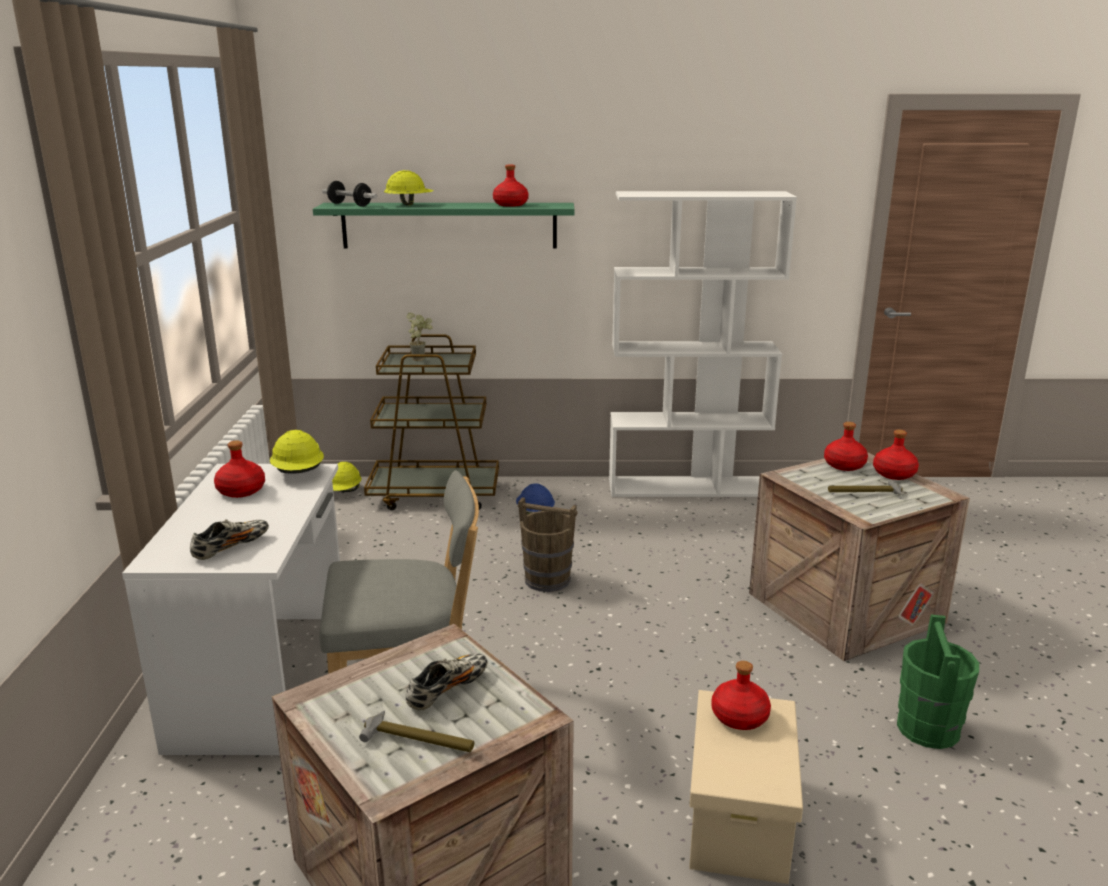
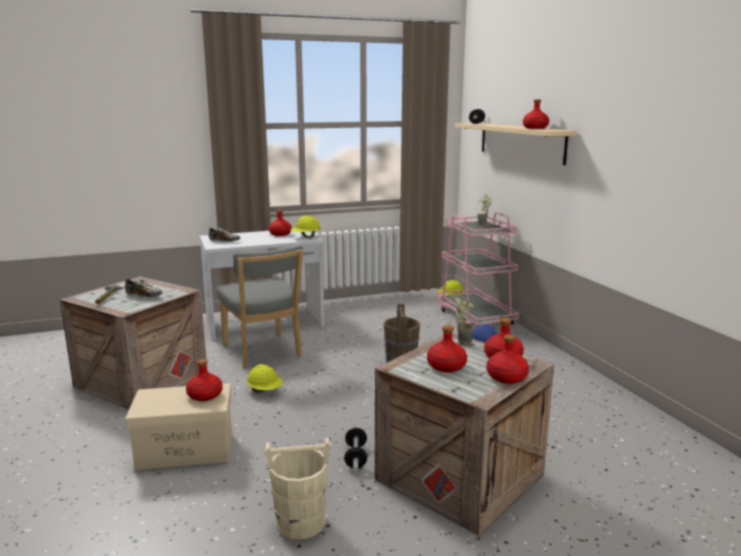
camera: 70 degrees right, 5 degrees down
(409, 204) = (497, 125): yellow hard hat -> yellow hard hat (265, 391)
(435, 494) = (475, 317): brown cart -> pink cart
(449, 225) = (520, 142): green shelf -> beige shelf
(687, 487) = (601, 389): white bookcase -> none
(793, 472) = (463, 341): none -> potted plant
(793, 665) = (355, 457): none -> dumbbell
(864, 494) = (446, 367): hammer -> red bottle
(928, 728) = (301, 522): green bucket -> beige bucket

